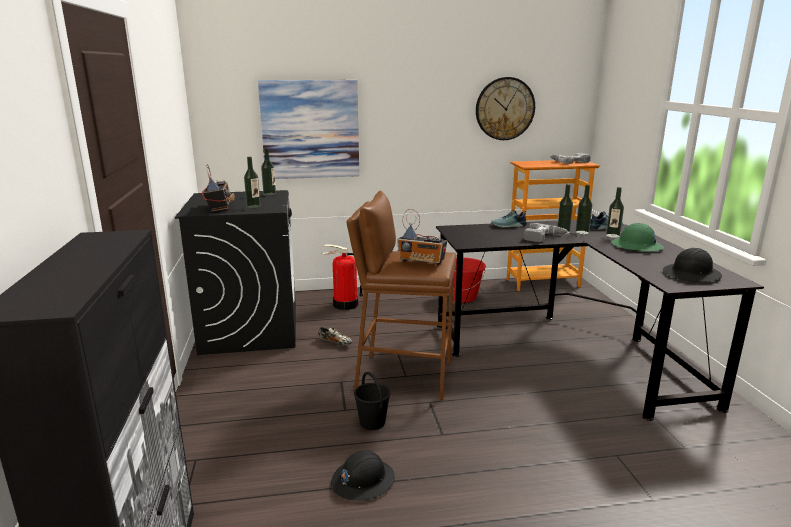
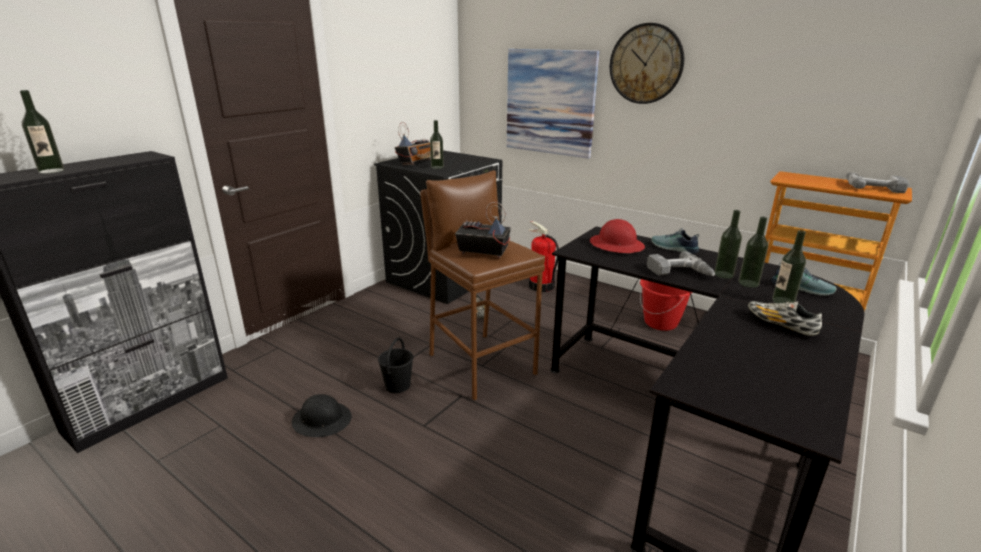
camera: 45 degrees right, 5 degrees up
(269, 194) = (478, 160): bottle -> bottle (51, 171)
(422, 263) = (482, 253): radio -> radio turned 135 degrees clockwise
(478, 233) = (616, 245): none -> red hard hat
(505, 109) = (784, 97): wall clock -> wall clock (646, 64)
(636, 246) = (780, 325): green hard hat -> shoe
(692, 274) = (756, 388): black hard hat -> none

